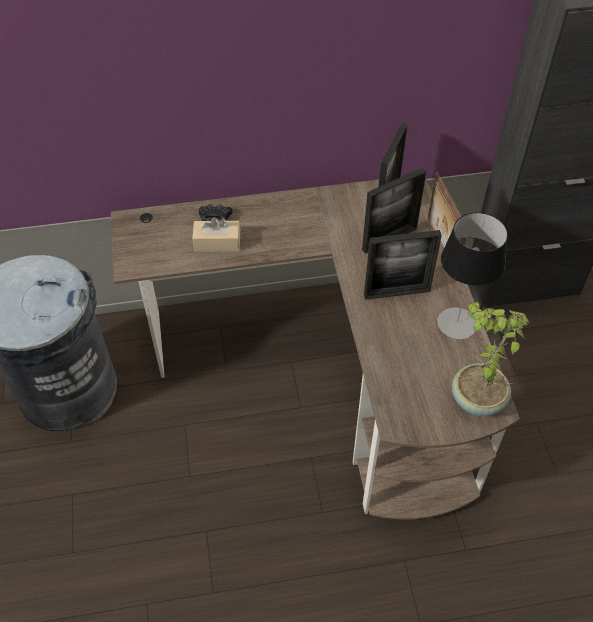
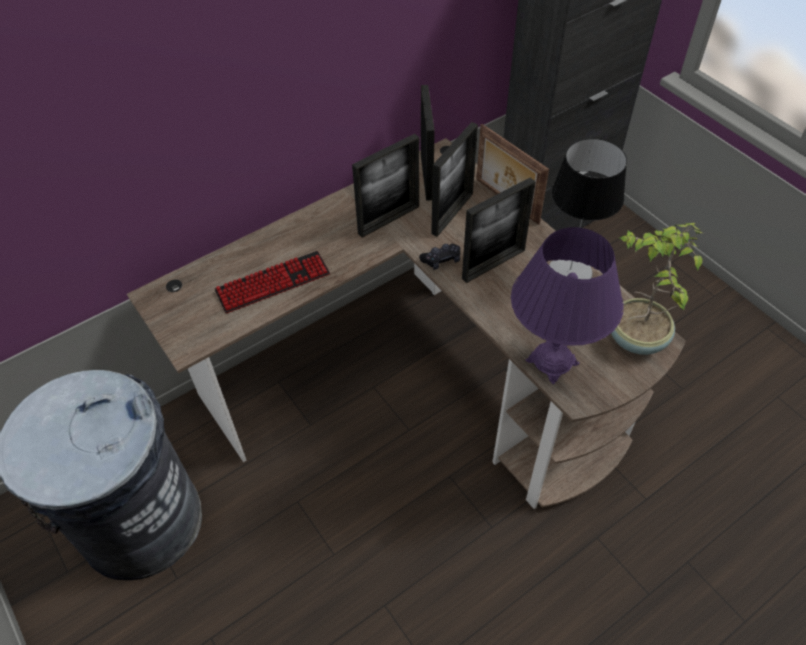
camera: 25 degrees left, 0 degrees up
(215, 217) = (253, 256): black game controller -> black game controller (441, 260)
(217, 243) = (273, 283): beige tissue box -> keyboard
(335, 226) = (388, 220): none -> picture frame
(394, 389) = (552, 362): none -> purple table lamp

